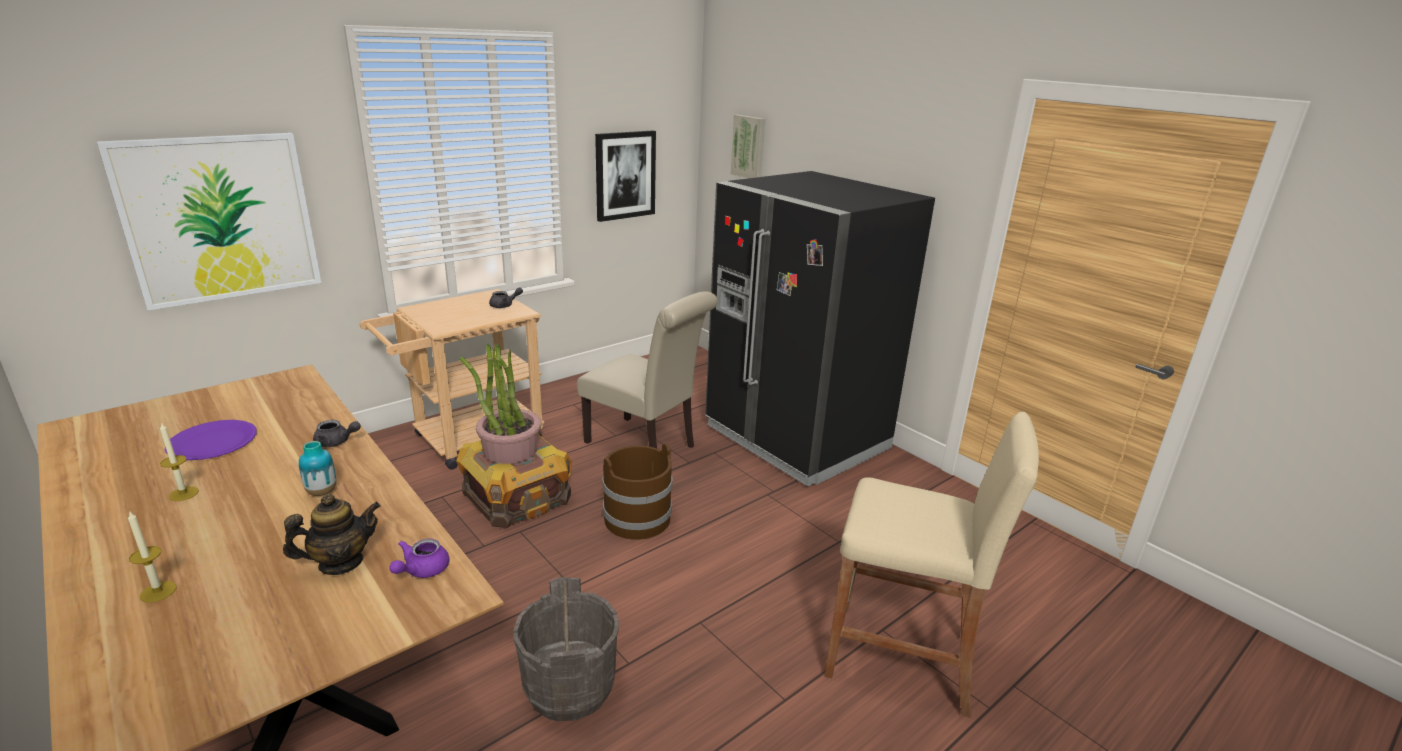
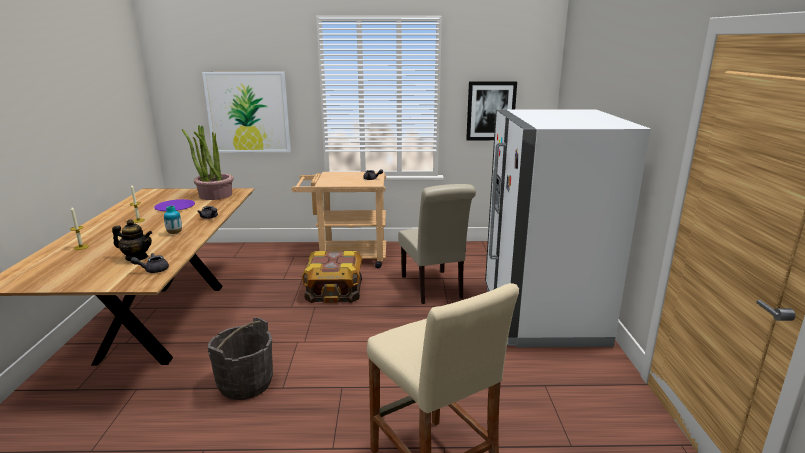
camera: 40 degrees right, 5 degrees down
(421, 570) = (153, 270): purple teapot -> grey teapot
(510, 450) = (329, 259): potted plant -> potted plant (215, 195)
(637, 518) = (379, 323): brown bucket -> none
(749, 147) = (576, 93): picture -> none
(796, 437) = (542, 315): black fridge -> white fridge

